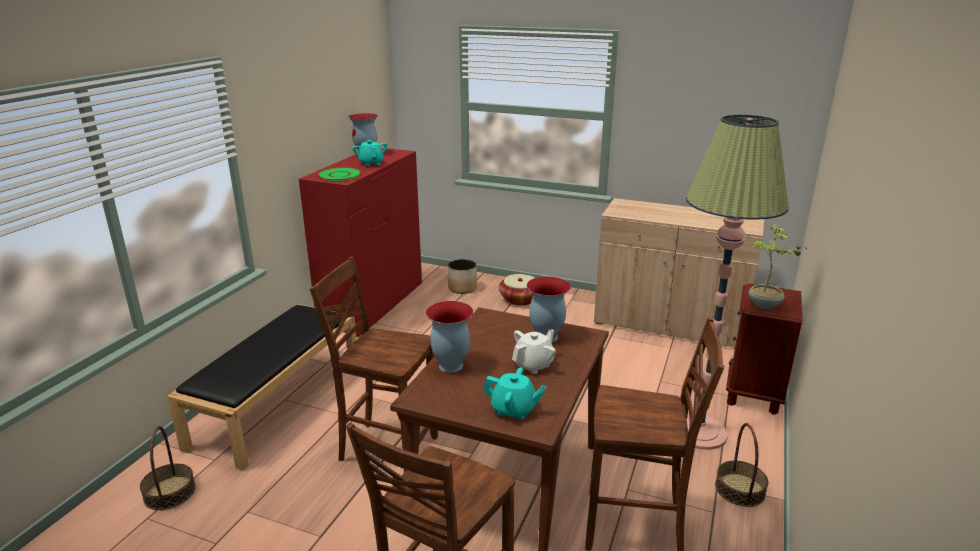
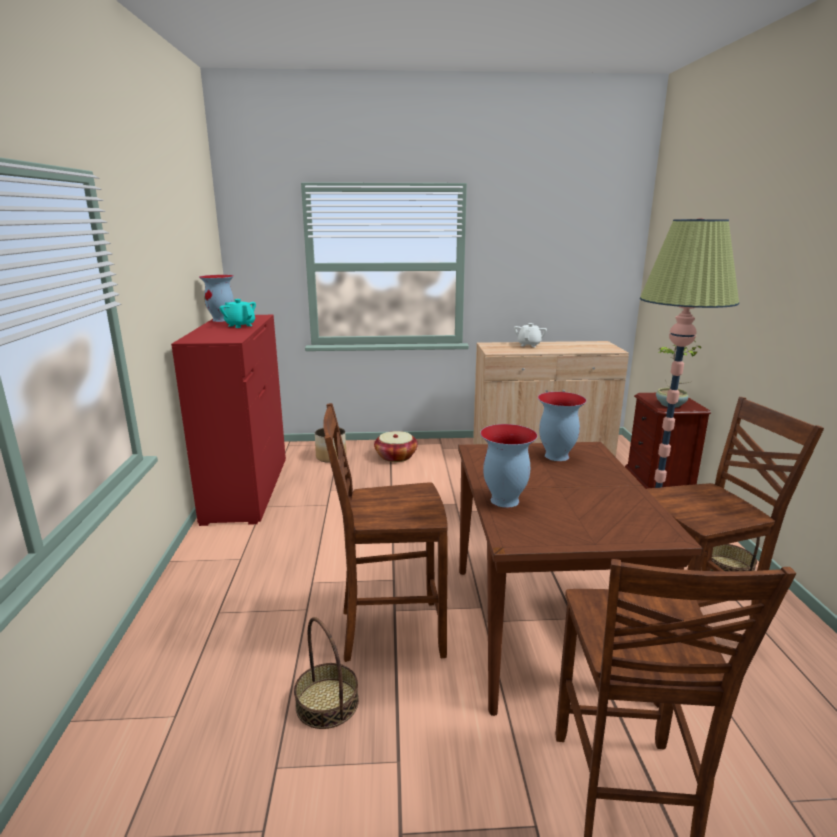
camera: 25 degrees left, 5 degrees down
(169, 492) = (136, 785): basket -> basket (327, 703)
(278, 401) = (212, 617): black bench -> none
(340, 175) = (219, 336): green plate -> none
(513, 410) = (621, 525): turquoise teapot -> none
(533, 365) = (580, 481): white teapot -> white teapot (529, 345)

